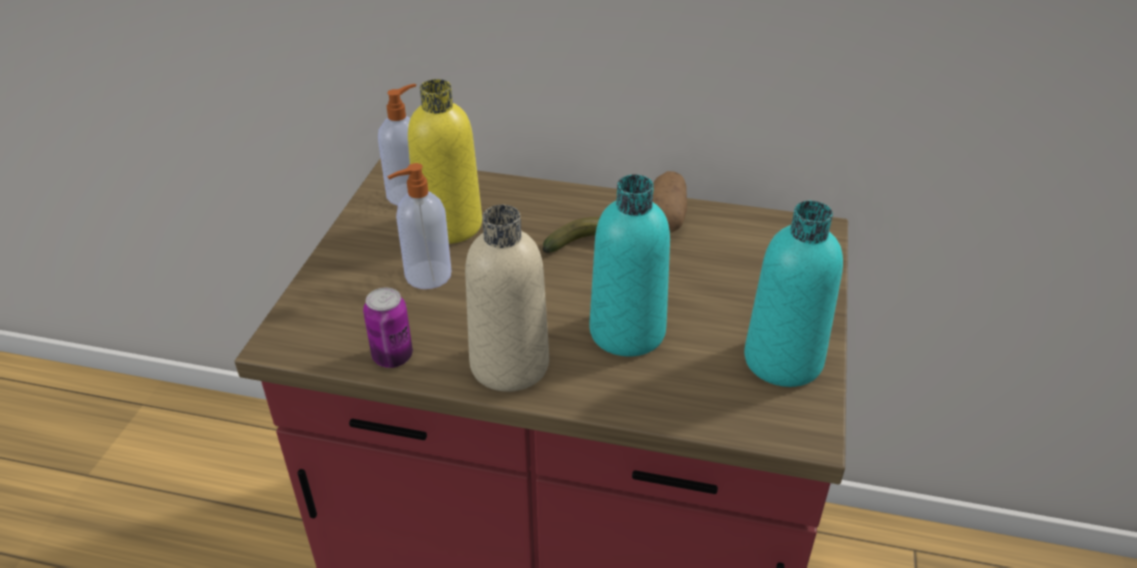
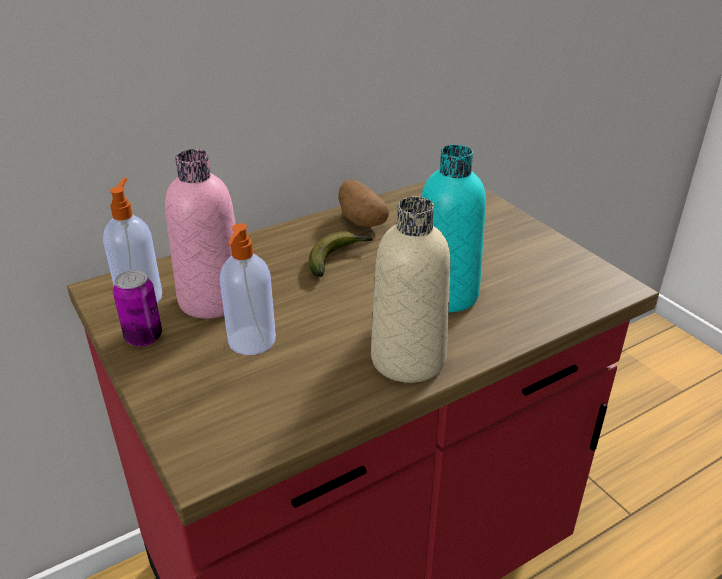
camera: 45 degrees left, 5 degrees down
(392, 357) = (318, 410): can -> can (143, 337)
(449, 225) = (212, 300): yellow bottle -> pink bottle
(783, 360) = (548, 258): turquoise bottle -> none

